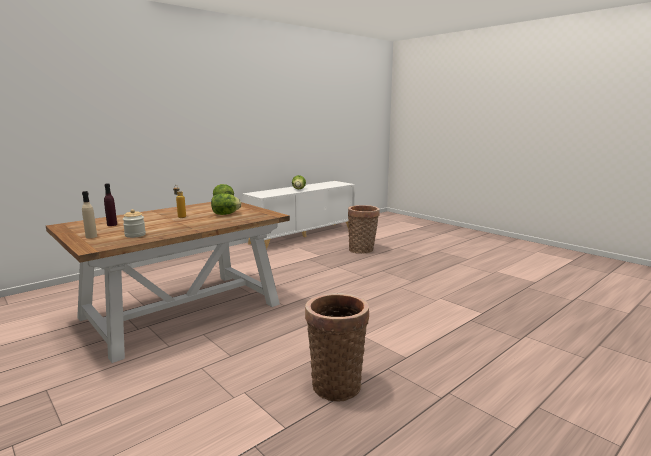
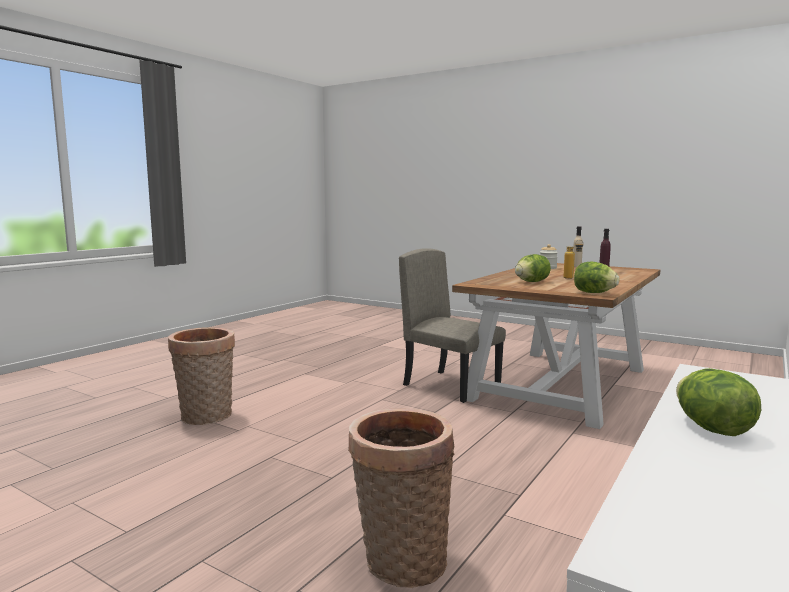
camera: 165 degrees right, 5 degrees down
(271, 319) = (451, 386): none -> beige chair
(336, 383) = (358, 358): basket -> basket (206, 418)

